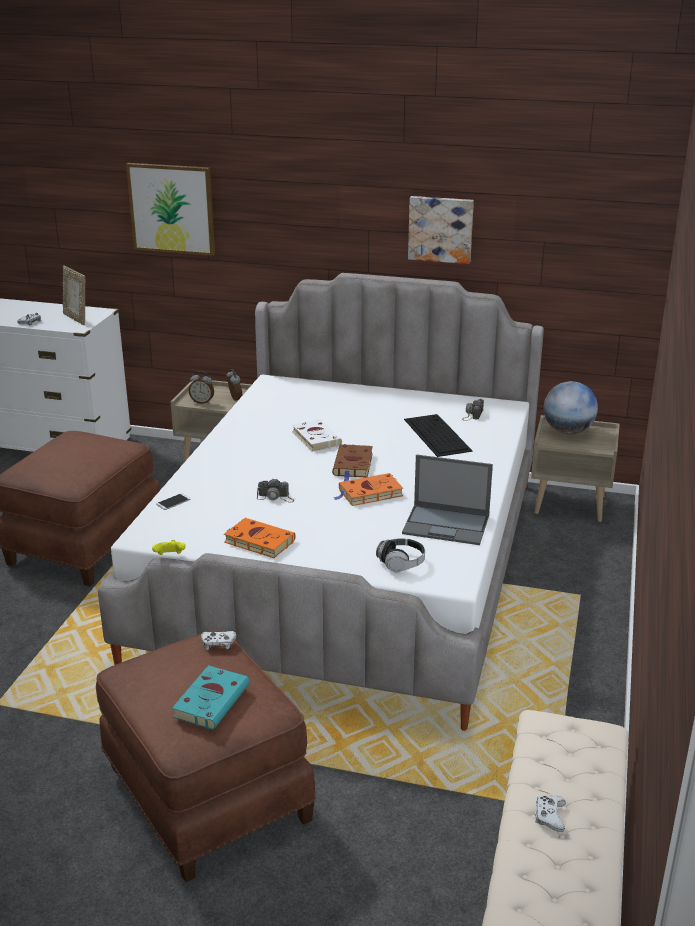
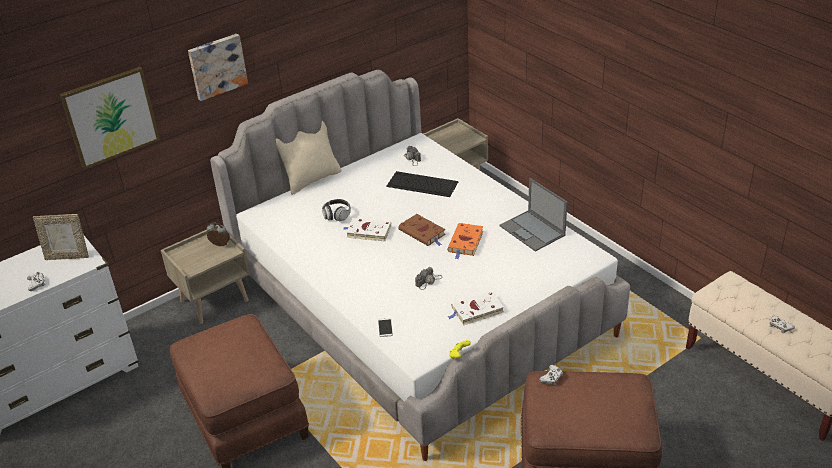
camera: 50 degrees left, 10 degrees up
(202, 402) = (202, 262): alarm clock -> none
(212, 700) = (610, 401): turquoise book -> none
(257, 541) = (476, 311): orange book -> white book
(361, 383) = (312, 179): none -> beige pillow
(401, 563) = (557, 266): headphones -> headphones (337, 215)
(441, 229) = (330, 38): picture -> picture (217, 66)
(447, 525) = (533, 231): laptop -> laptop turned 90 degrees clockwise
(568, 431) = (441, 139): globe -> none

